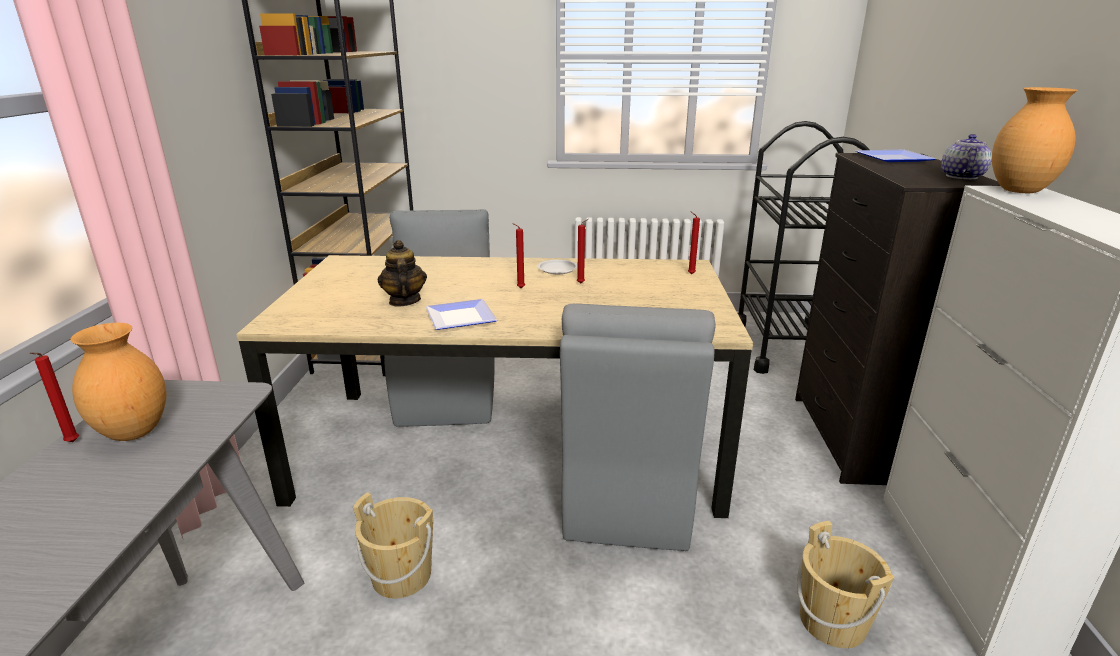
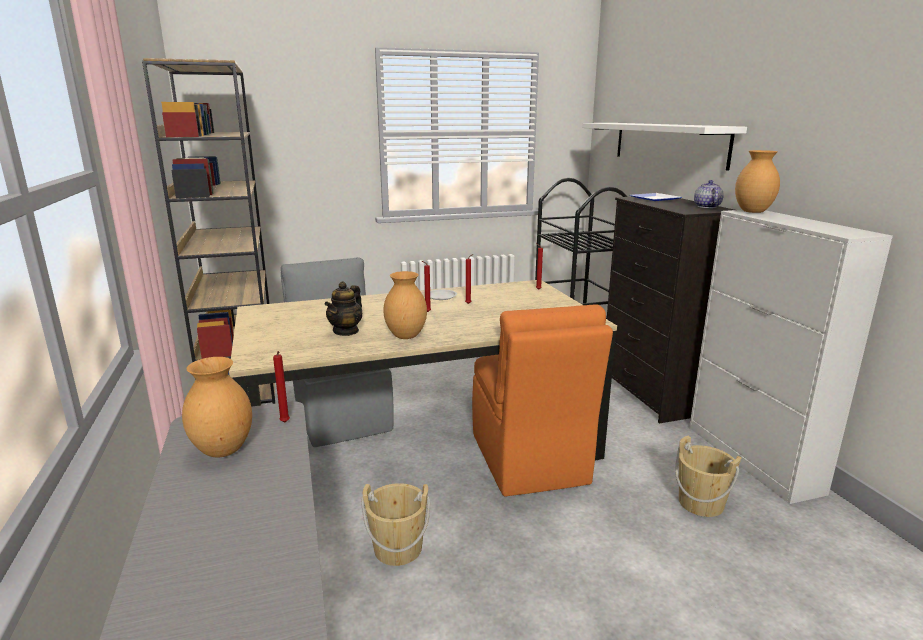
camera: 20 degrees left, 5 degrees down
(71, 443) = (175, 467): red candle -> red candle (285, 423)
(404, 301) = (346, 331): teapot -> teapot turned 120 degrees counterclockwise
(463, 318) = (407, 336): plate -> brown vase
(626, 498) = (529, 460): grey chair -> orange chair
(941, 74) = (668, 143): none -> white shelf

